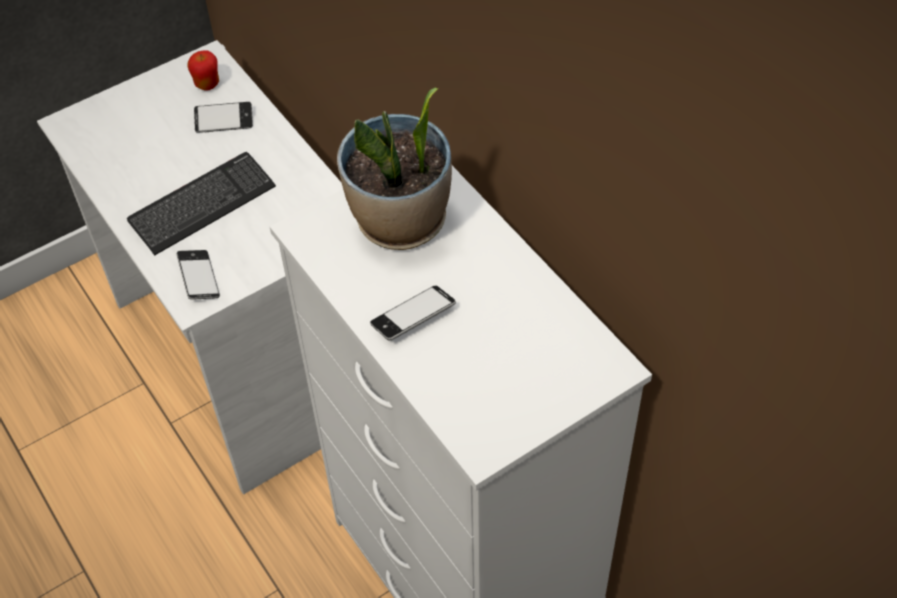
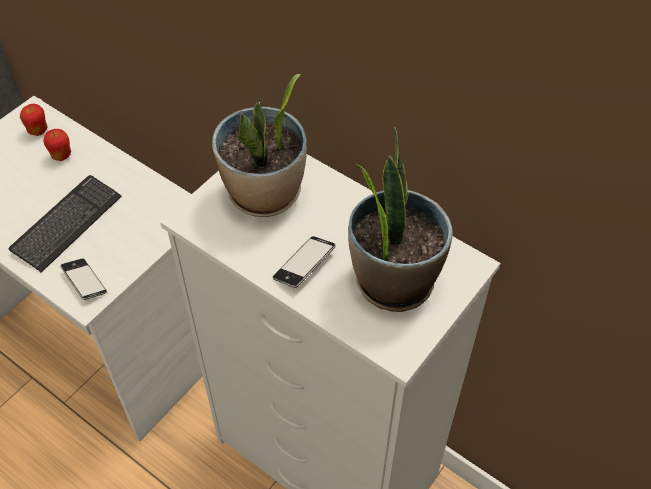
camera: 20 degrees left, 0 degrees up
(224, 121) = (62, 156): phone -> apple
(510, 362) = (393, 280): none -> potted plant

